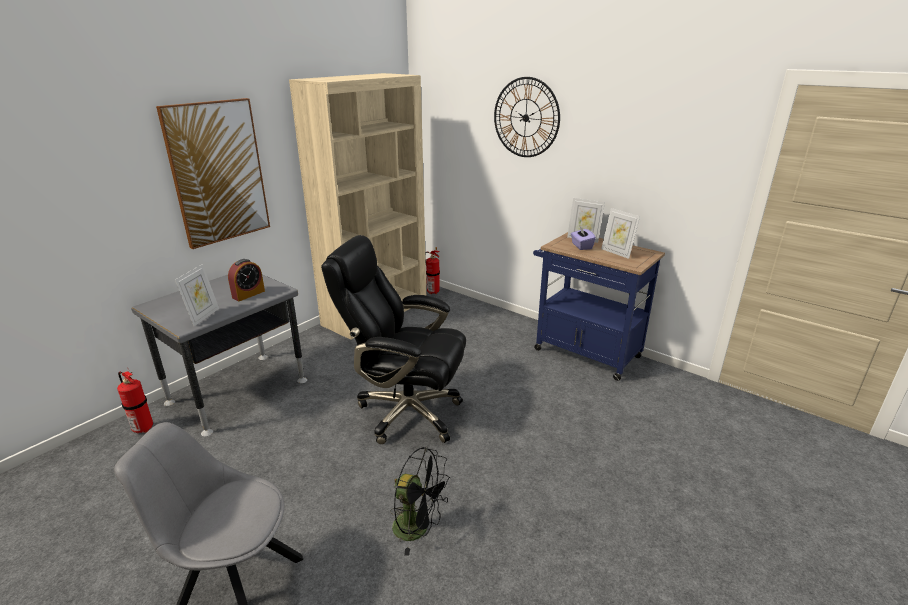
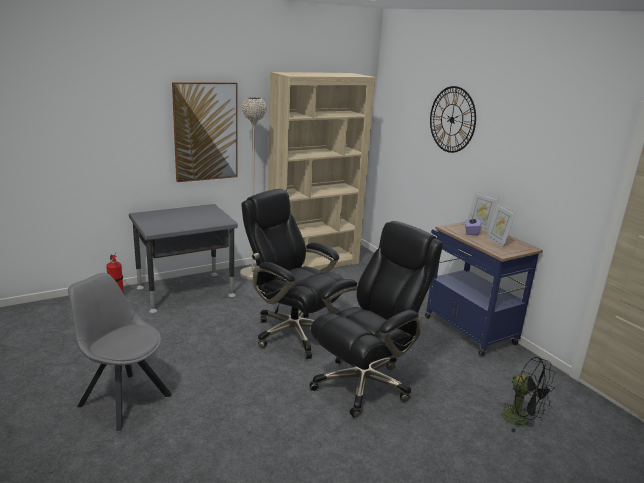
camera: 20 degrees right, 5 degrees down
(203, 316) = (167, 227): picture frame -> none
(248, 294) = (203, 220): alarm clock -> none
(312, 344) = (252, 274): none -> beige floor lamp
(418, 528) = (254, 403): black fan -> black fan (521, 420)
(432, 292) = (368, 257): fire extinguisher -> none
(529, 456) = (365, 385): none -> black office chair

